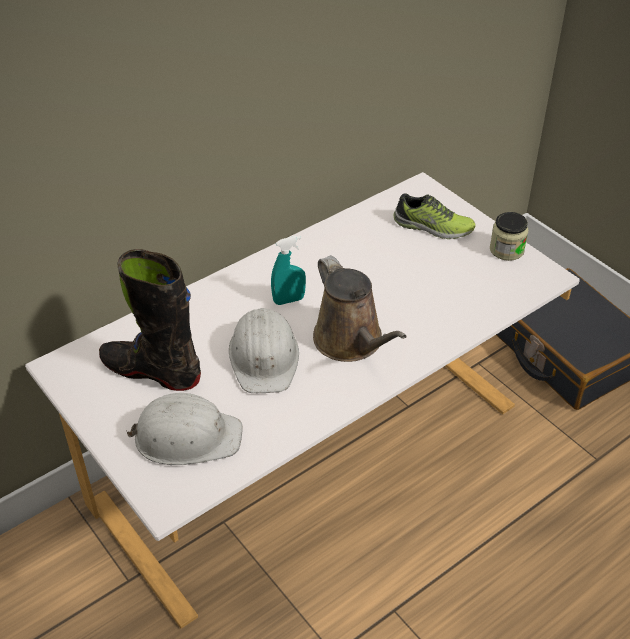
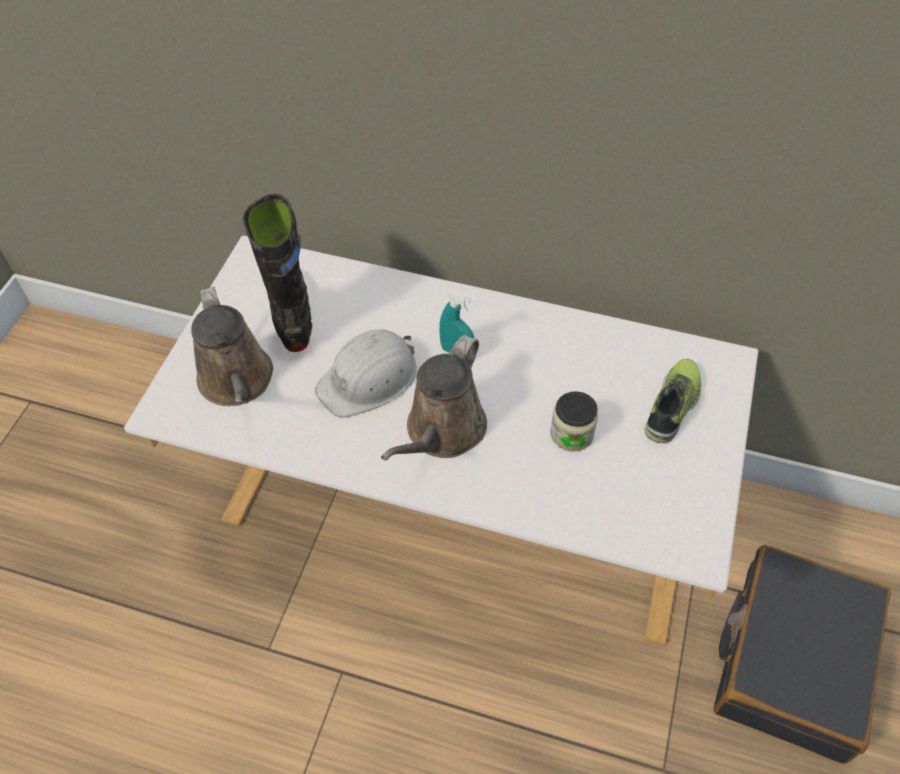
camera: 55 degrees right, 10 degrees up
(187, 436) = (237, 382): white hard hat -> brown watering can
(433, 227) = (673, 406): shoe -> shoe turned 135 degrees counterclockwise
(506, 250) = (703, 492): jar -> jar (571, 433)

